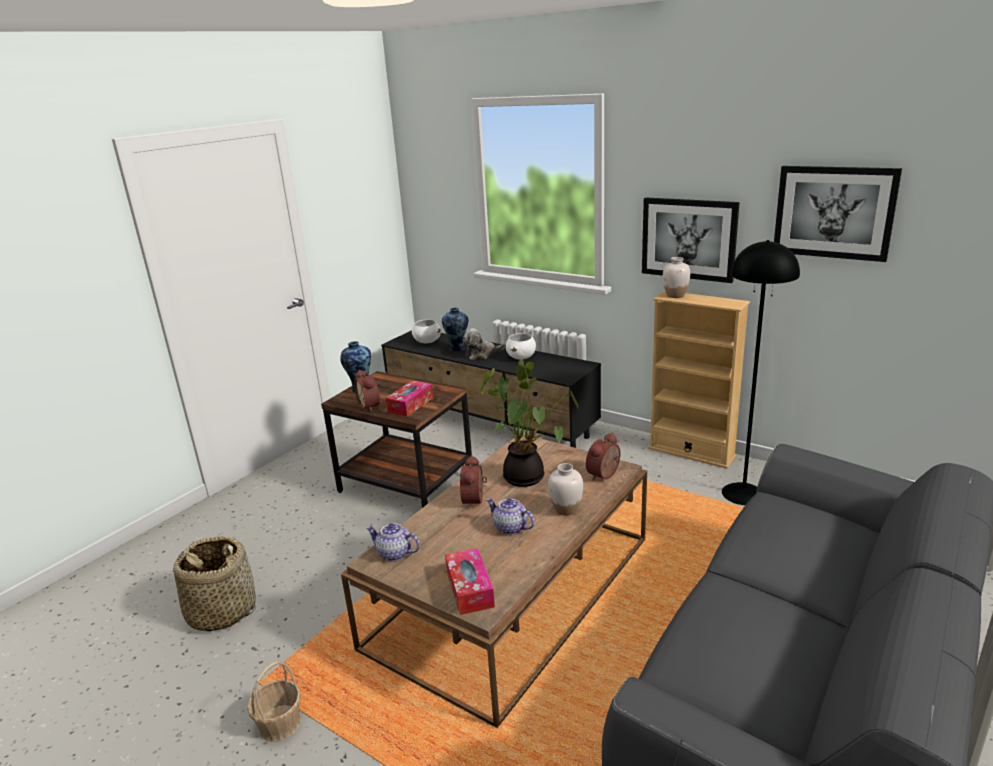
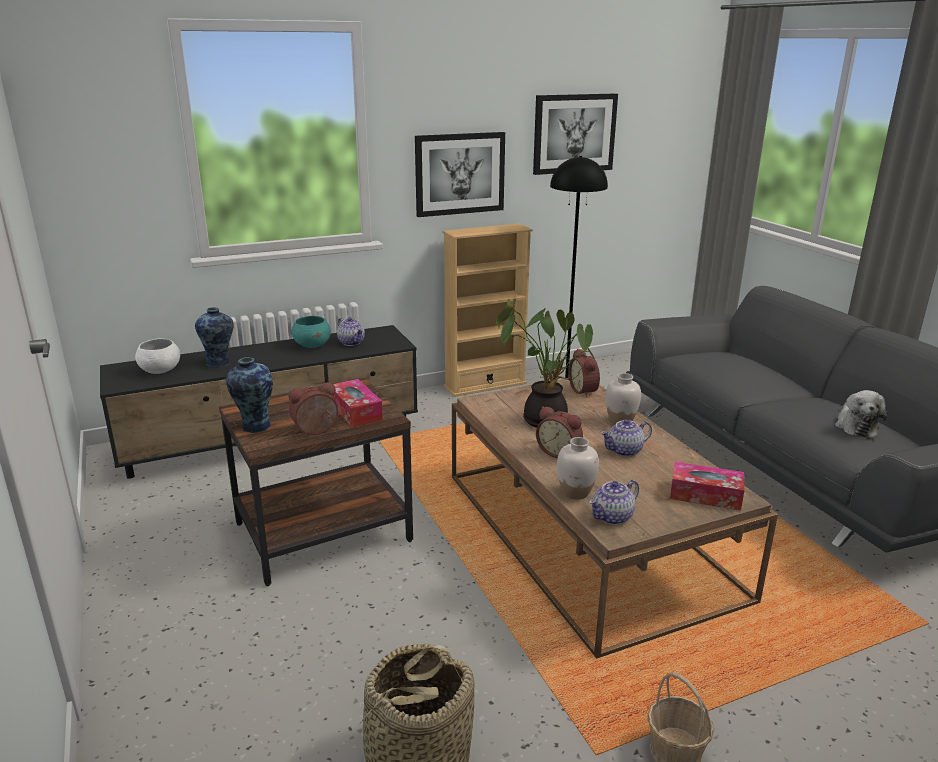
camera: 60 degrees left, 0 degrees up
(371, 405) = (316, 431): alarm clock -> alarm clock turned 150 degrees clockwise
(482, 354) = (263, 357): plush toy -> plush toy (855, 426)
(521, 357) = (312, 345): white bowl -> turquoise bowl
(545, 365) = (352, 342): none -> teapot
(675, 295) = (464, 231): white vase -> white vase (575, 492)

